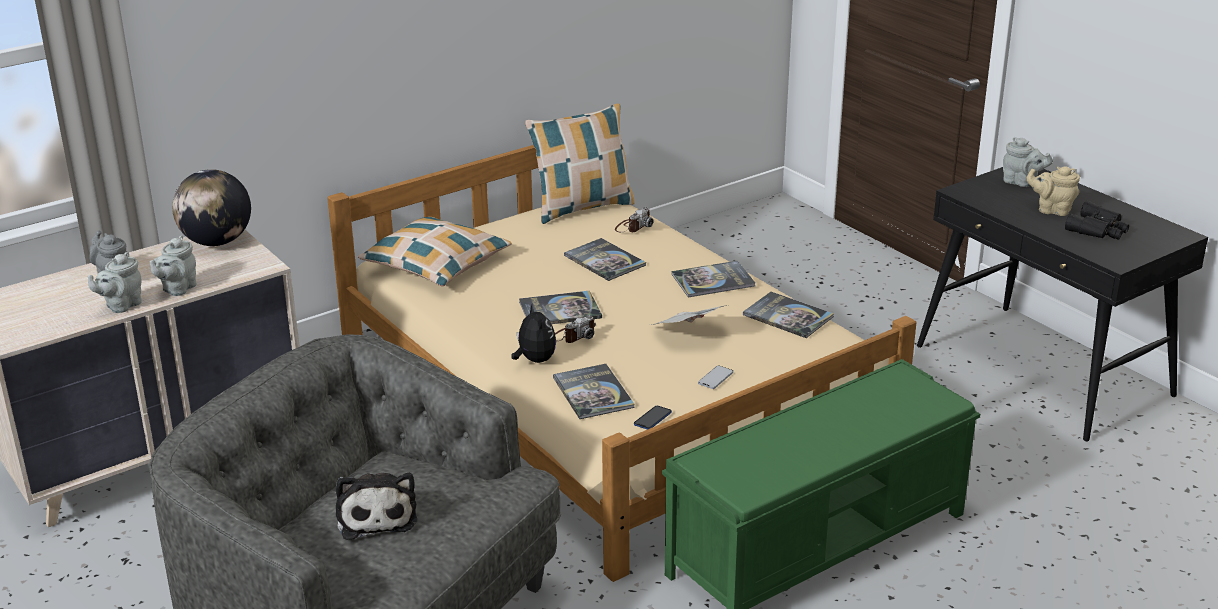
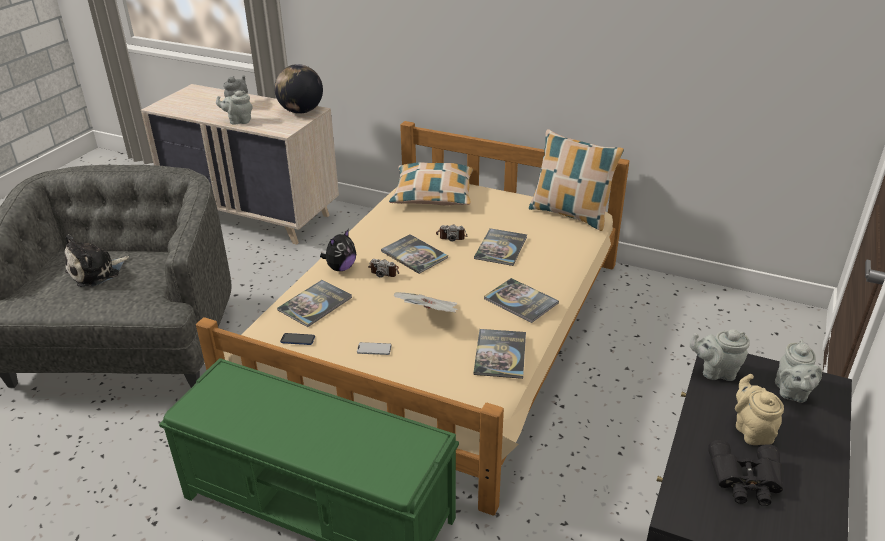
camera: 60 degrees right, 5 degrees up
(121, 305) = (210, 116): grey teapot -> grey teapot (715, 372)
(633, 227) = (564, 242): camera -> camera (451, 236)

